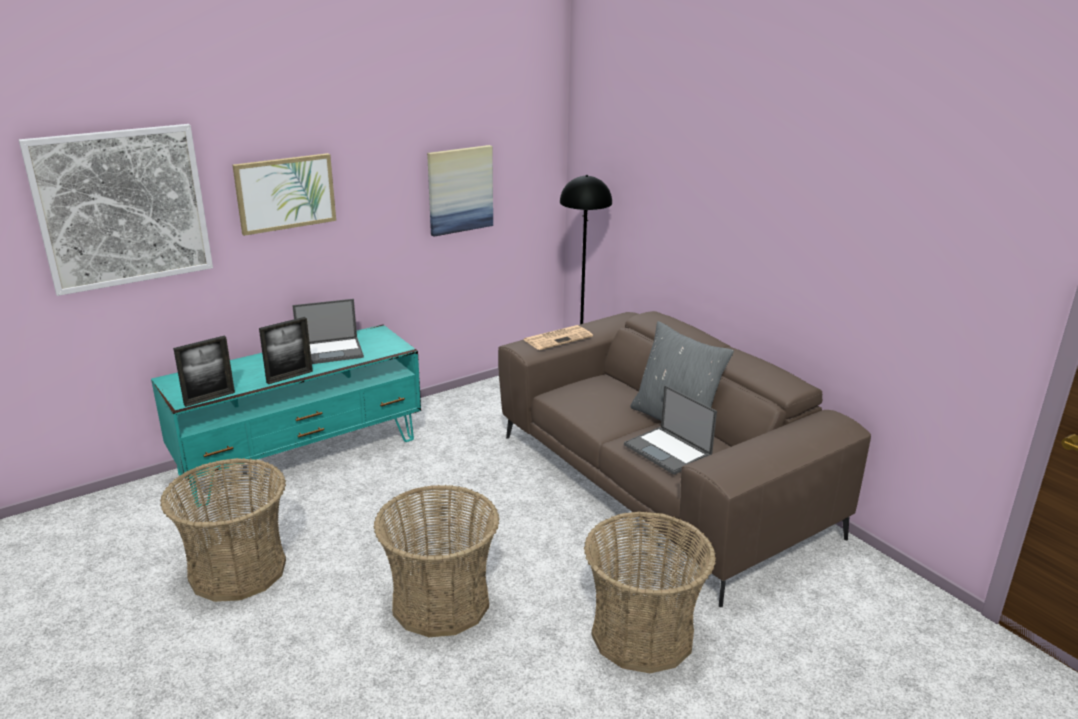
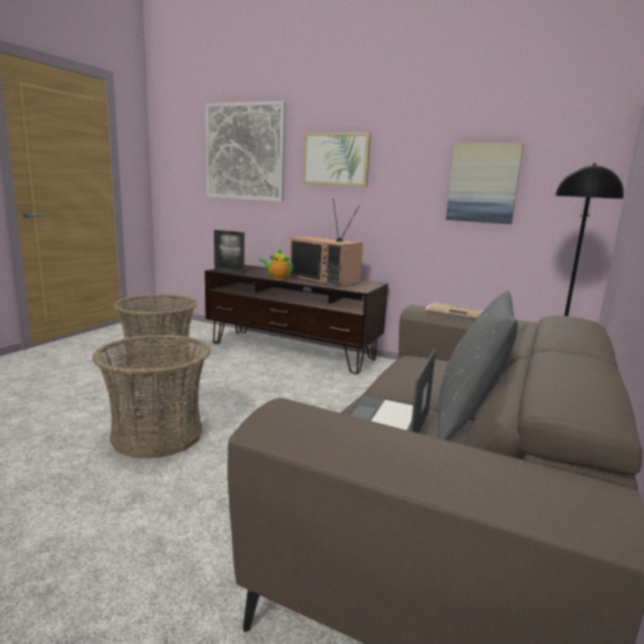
camera: 60 degrees right, 10 degrees down
(289, 377) = (277, 278): picture frame -> teapot
(301, 456) = (292, 351): turquoise tv stand -> brown tv stand
(331, 351) = (325, 280): laptop -> television
(642, 634) = (154, 565): basket -> none

